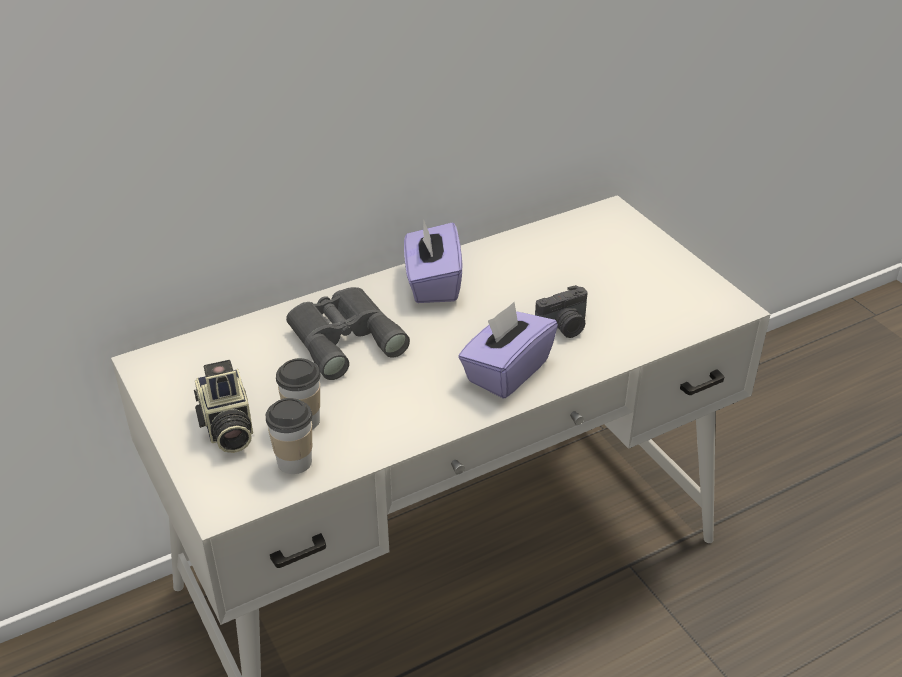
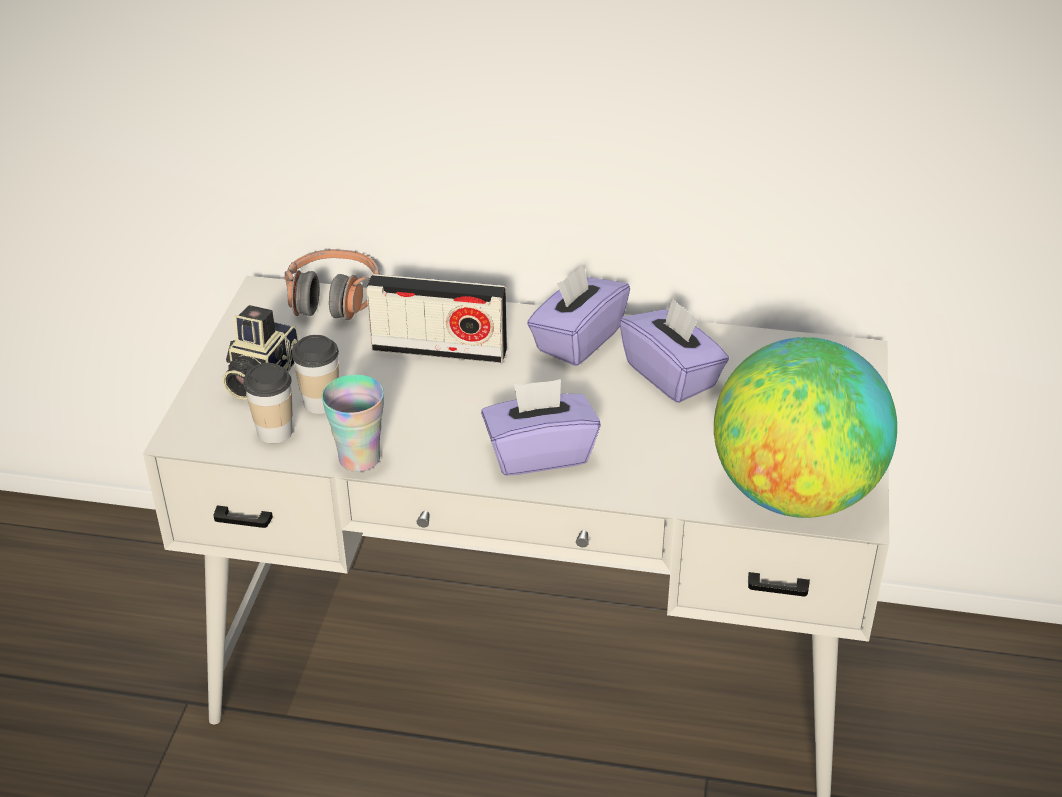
camera: 40 degrees right, 0 degrees up
(210, 340) = (332, 298): none -> headphones
(343, 337) = (439, 349): grey binoculars -> radio
(386, 445) = (359, 459): none -> cup
(523, 276) = (672, 375): none -> purple tissue box
(563, 328) = (646, 443): camera -> none
(686, 312) = (795, 493): none -> globe

